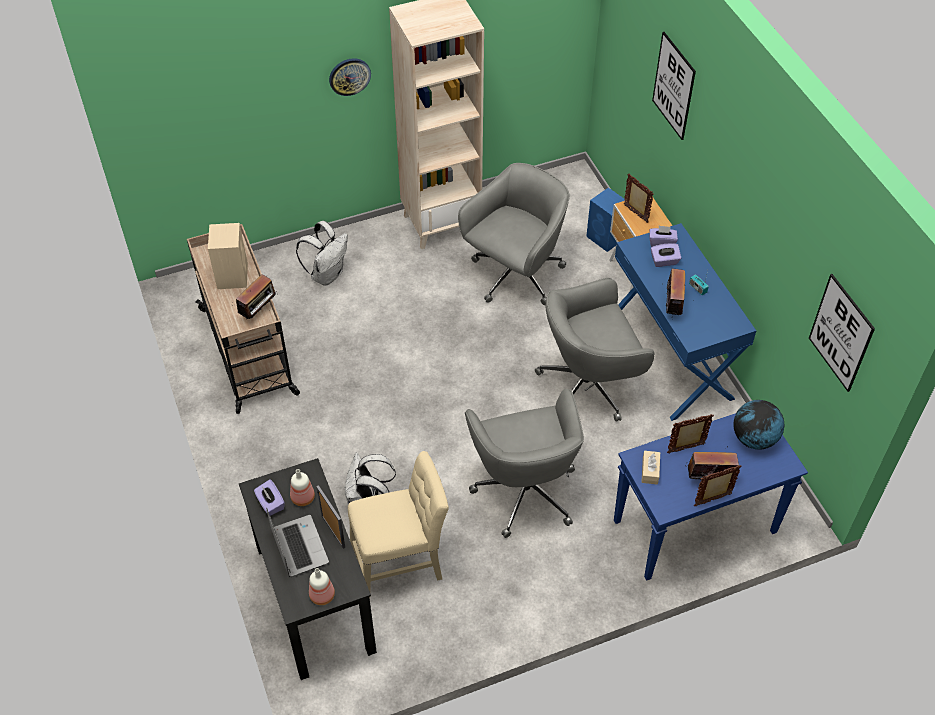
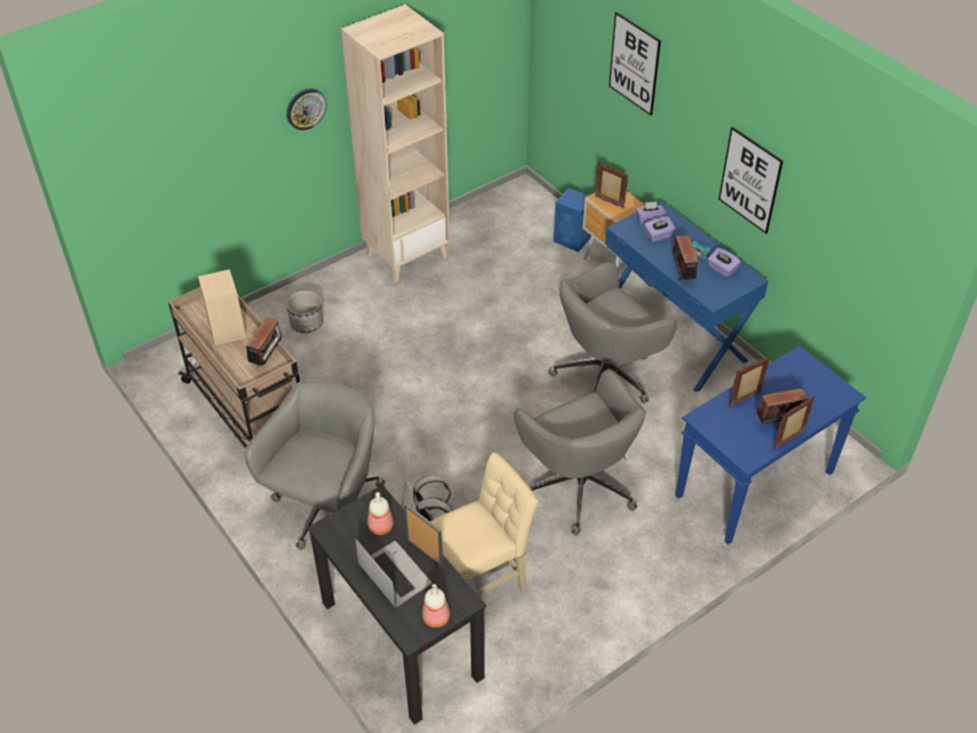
camera: 15 degrees left, 5 degrees down
(270, 504) = (348, 540): purple tissue box -> purple tissue box (722, 269)
(327, 274) = (306, 323): white backpack -> planter
(515, 276) = (497, 290): grey office chair -> grey office chair (328, 509)
(650, 471) = (719, 427): beige tissue box -> none
(754, 439) = (804, 377): globe -> none
(841, 333) = (872, 252): picture -> picture (750, 180)

